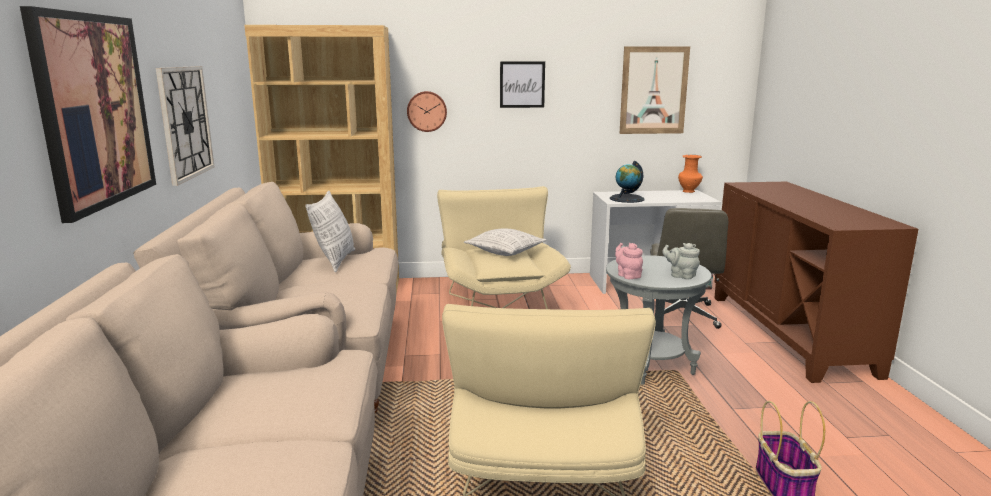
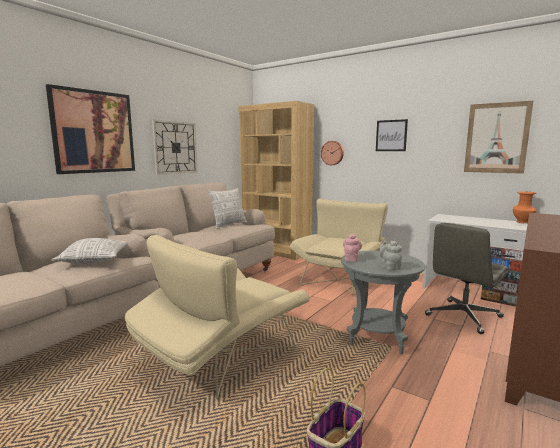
camera: 40 degrees right, 5 degrees down
(505, 251) = (342, 241): pillow -> pillow (95, 260)
(627, 199) = (452, 219): globe -> none

